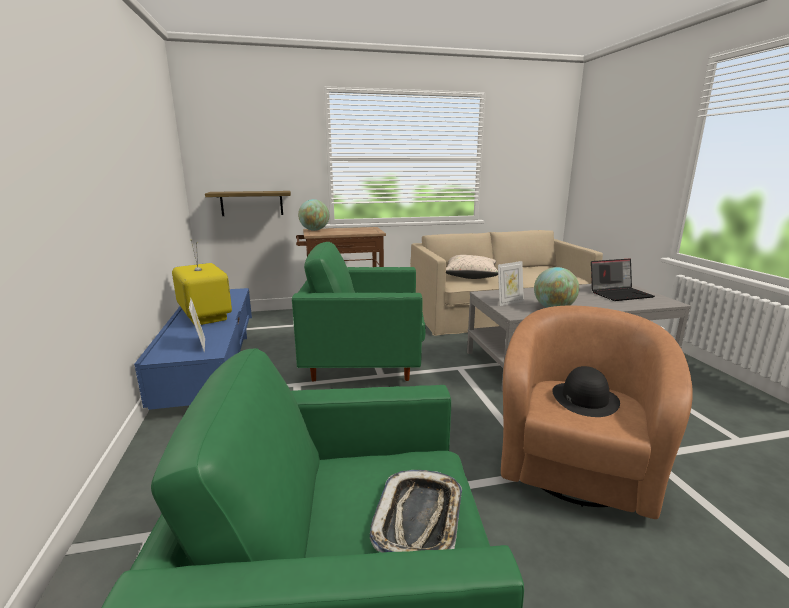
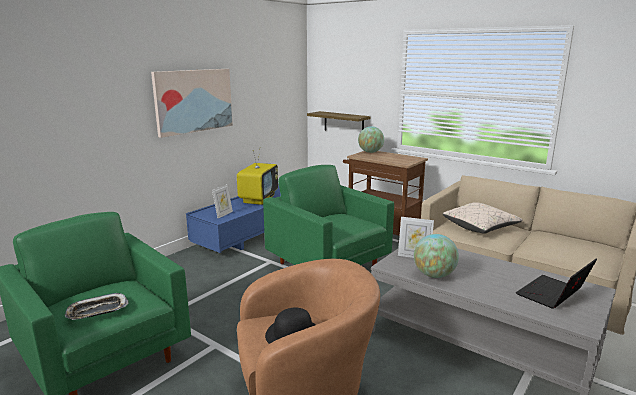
camera: 50 degrees right, 0 degrees up
(107, 162) = (194, 101): none -> picture
(620, 294) = (553, 295): laptop -> laptop turned 105 degrees clockwise

